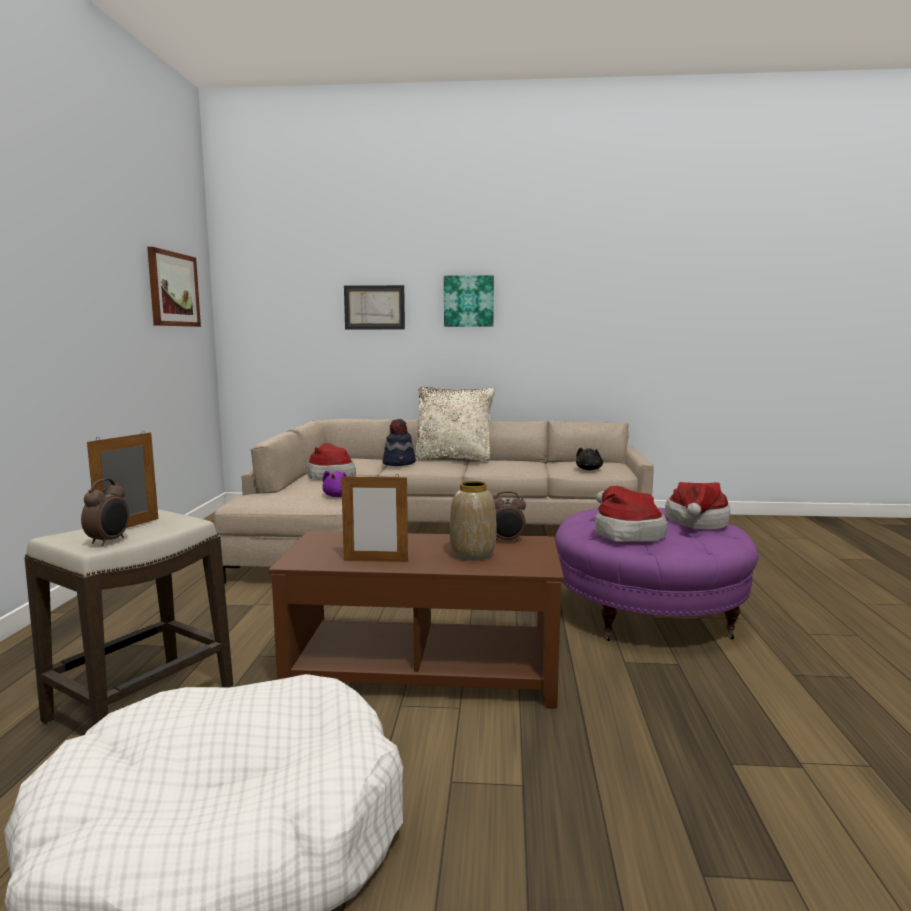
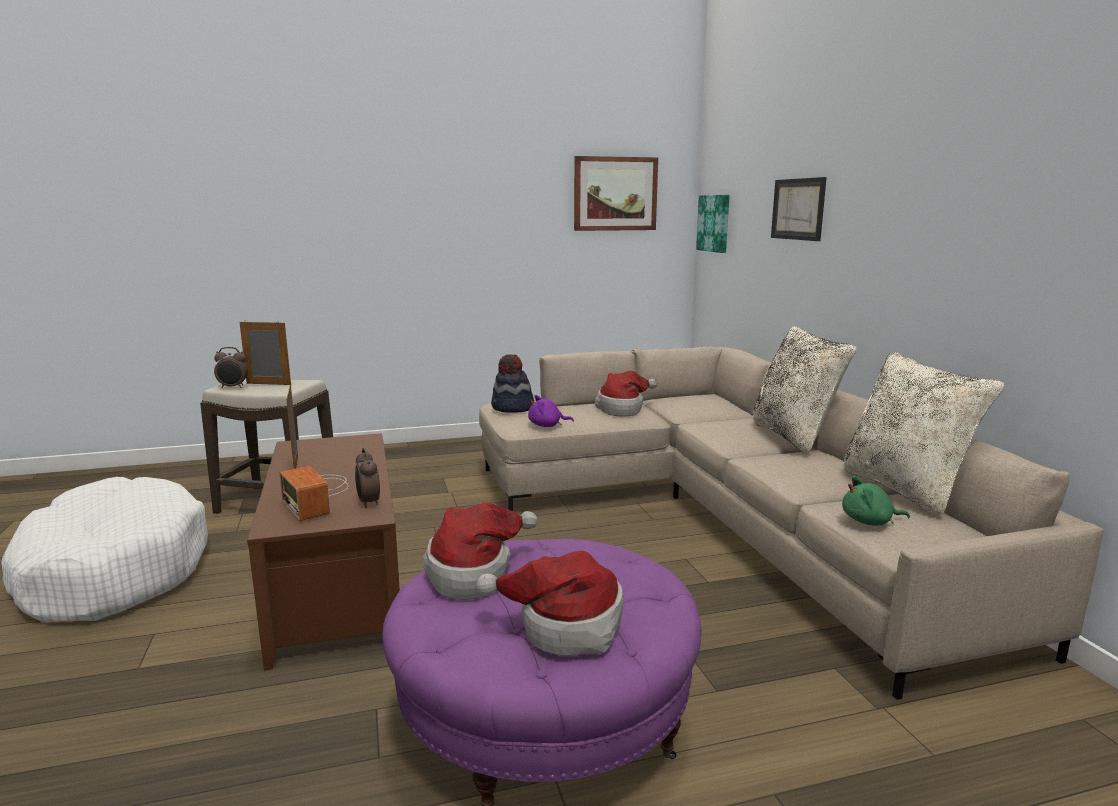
camera: 70 degrees right, 5 degrees up
(399, 463) = (722, 420): hat -> hat (512, 408)
(468, 301) = (889, 200): picture -> picture (714, 223)
(473, 554) = (317, 495): vase -> radio
(555, 460) = (903, 493): none -> beige pillow
(589, 469) = (870, 522): black plush toy -> green plush toy

